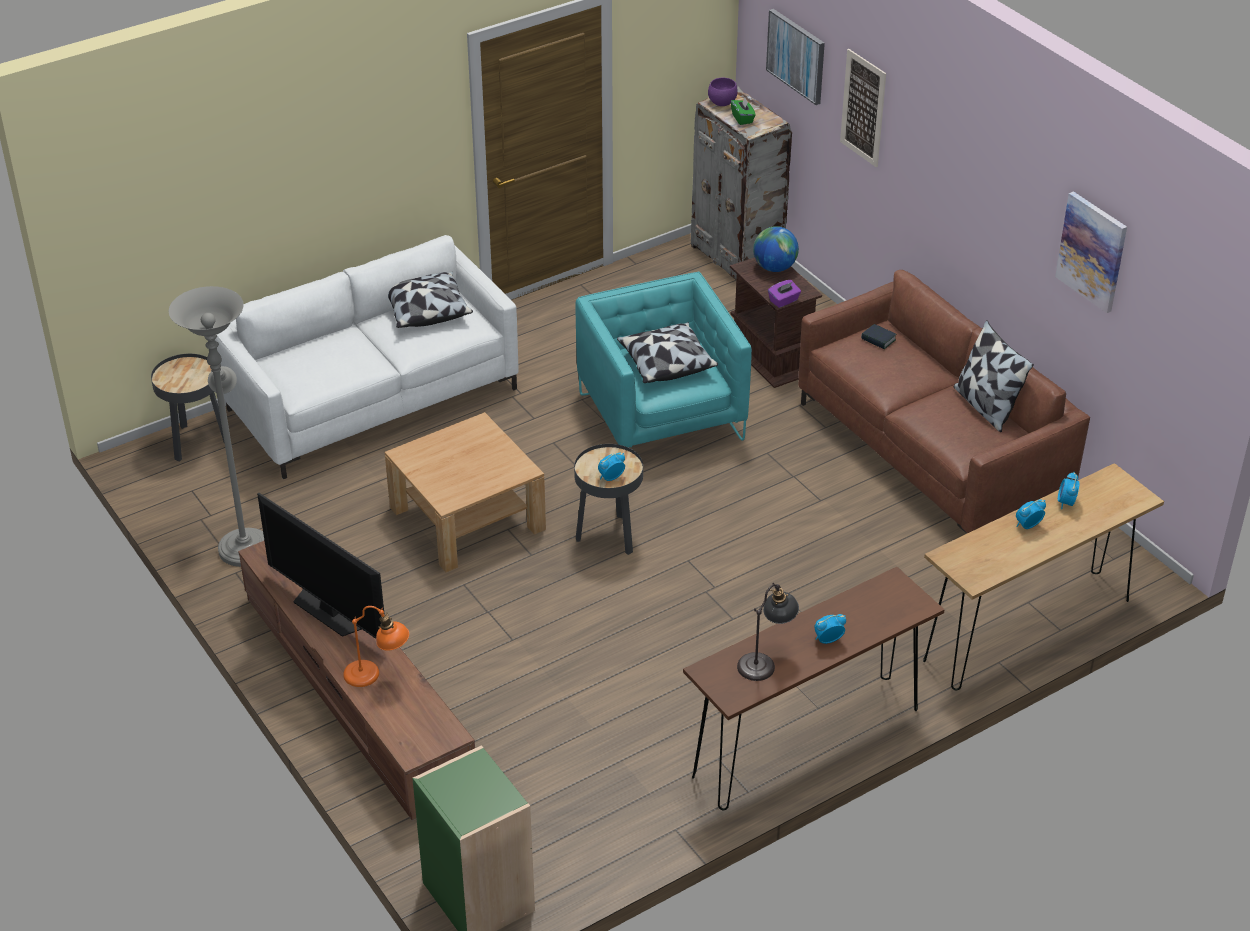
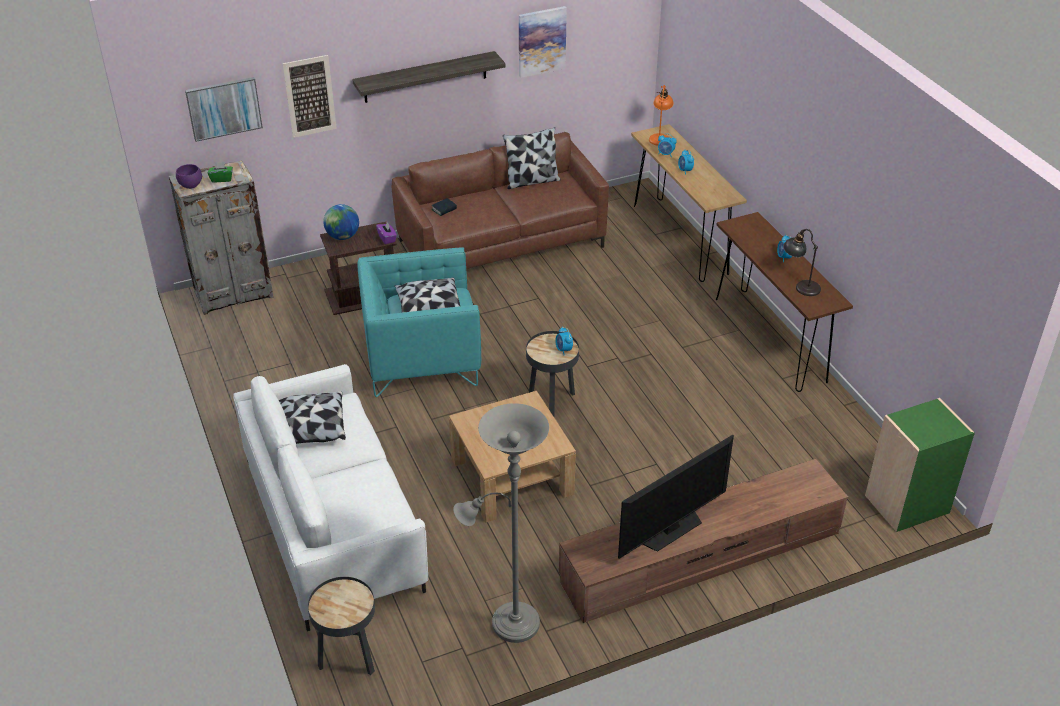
camera: 80 degrees left, 0 degrees up
(377, 673) = (745, 505): orange table lamp -> orange table lamp (659, 135)
(966, 184) = (425, 77): none -> shelf

